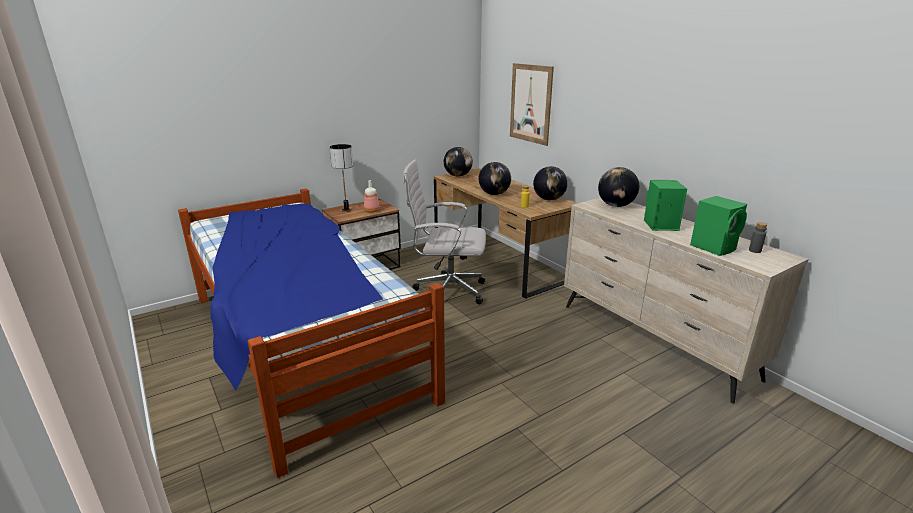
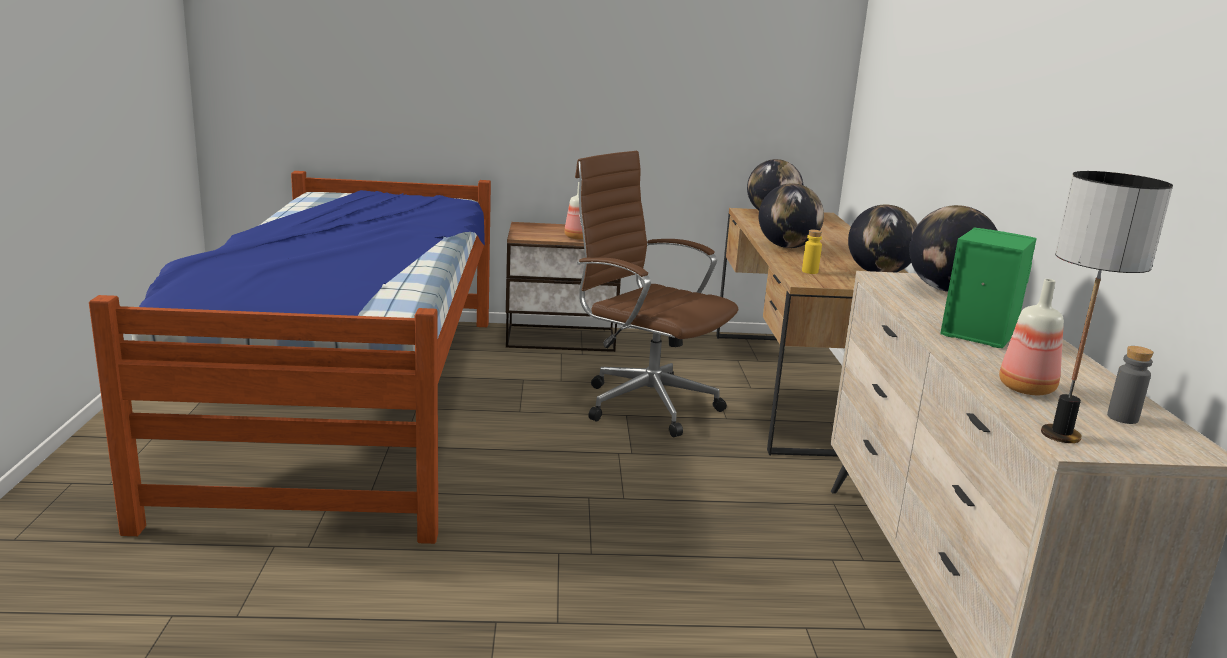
camera: 30 degrees right, 5 degrees down
(346, 210) = (542, 229): table lamp -> table lamp (1059, 435)
(447, 291) = (644, 404): white office chair -> brown office chair
(530, 103) = (907, 84): picture -> none
(714, 247) = (1027, 388): green speaker -> bottle

